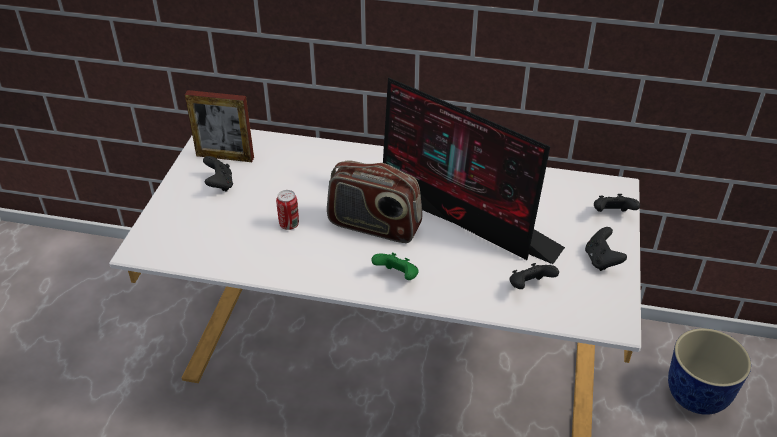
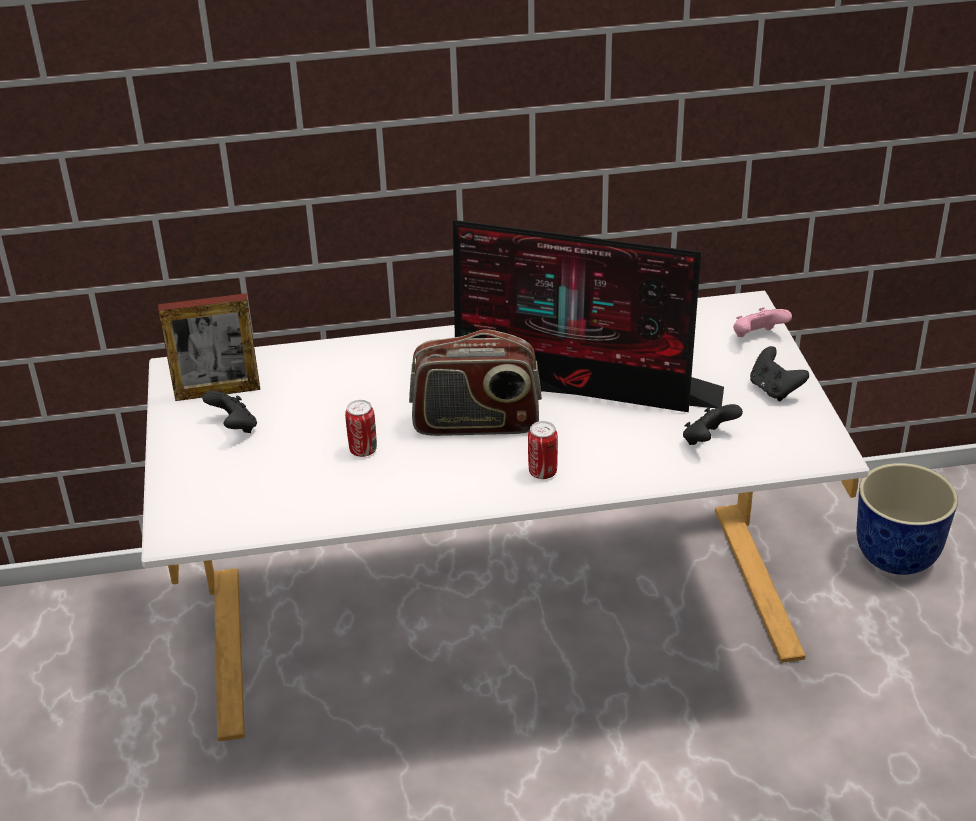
camera: 20 degrees left, 5 degrees down
(397, 277) = (542, 472): green game controller -> can
(612, 214) = (757, 337): black game controller -> pink game controller

